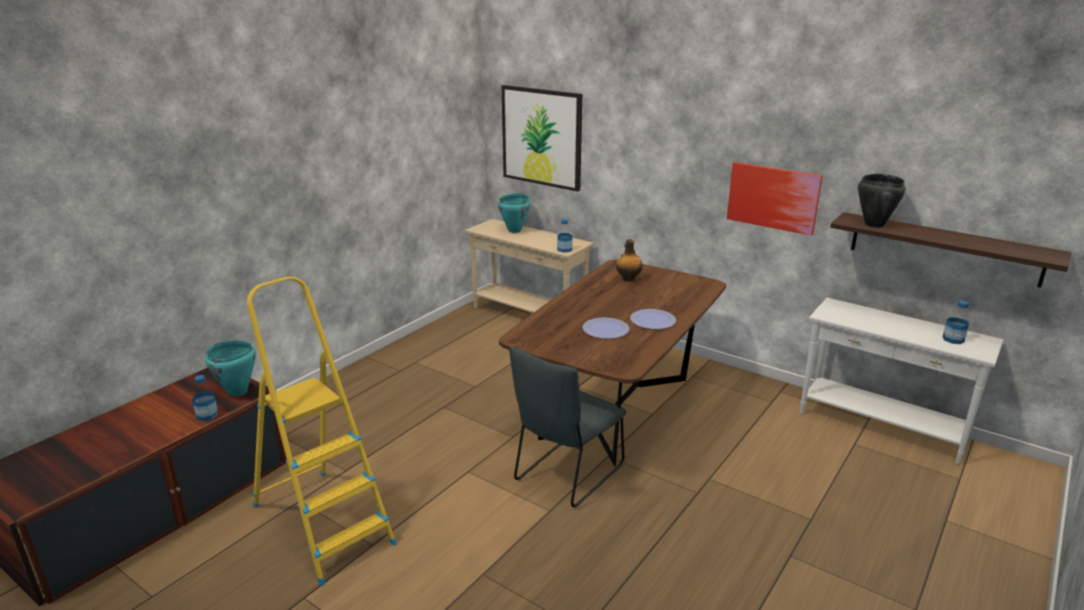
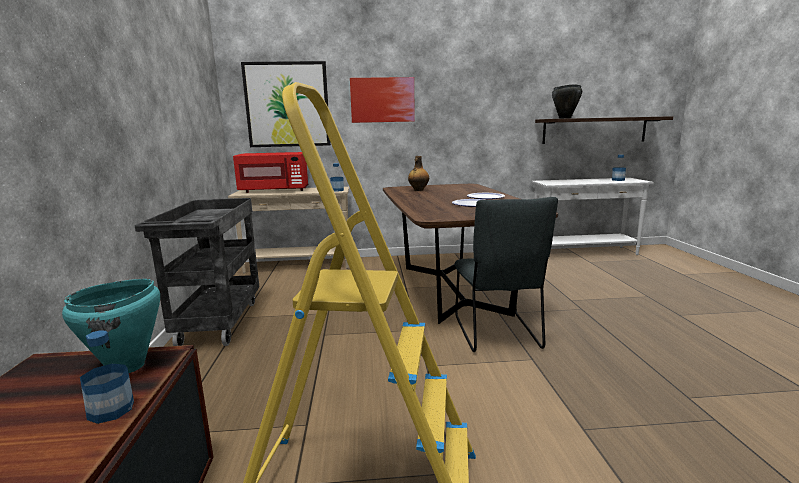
camera: 40 degrees left, 10 degrees down
(391, 364) = (218, 326): none -> black cart
(515, 230) = (275, 190): turquoise cooking pot -> red microwave
(773, 197) = (489, 119): picture -> picture (382, 100)

